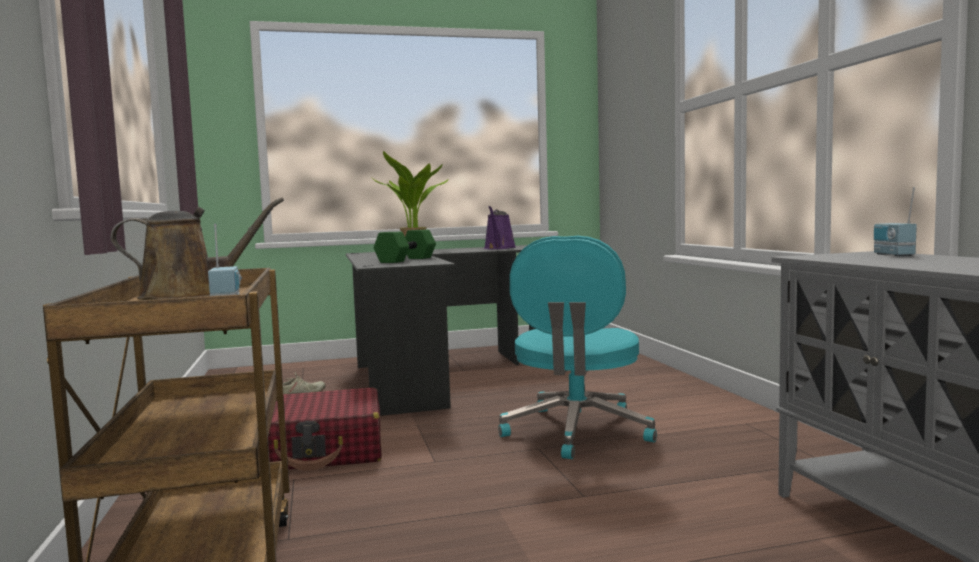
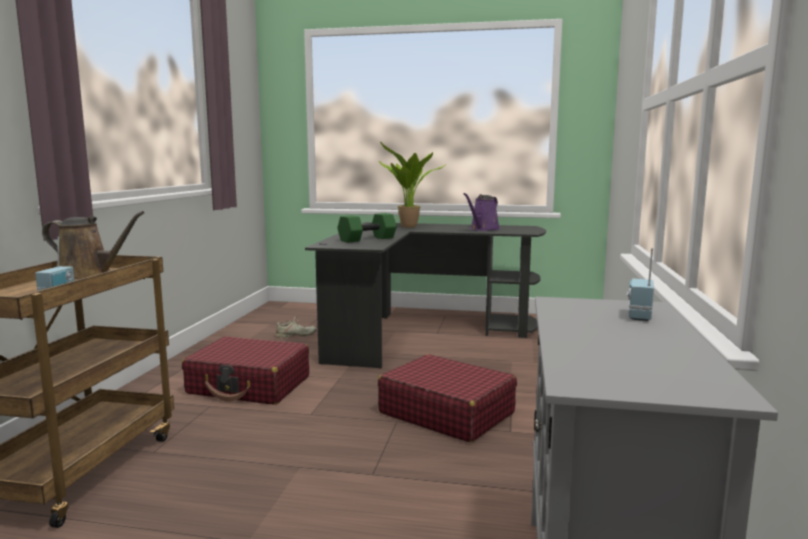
camera: 25 degrees right, 5 degrees up
(576, 432) = (446, 413): turquoise office chair -> red suitcase

